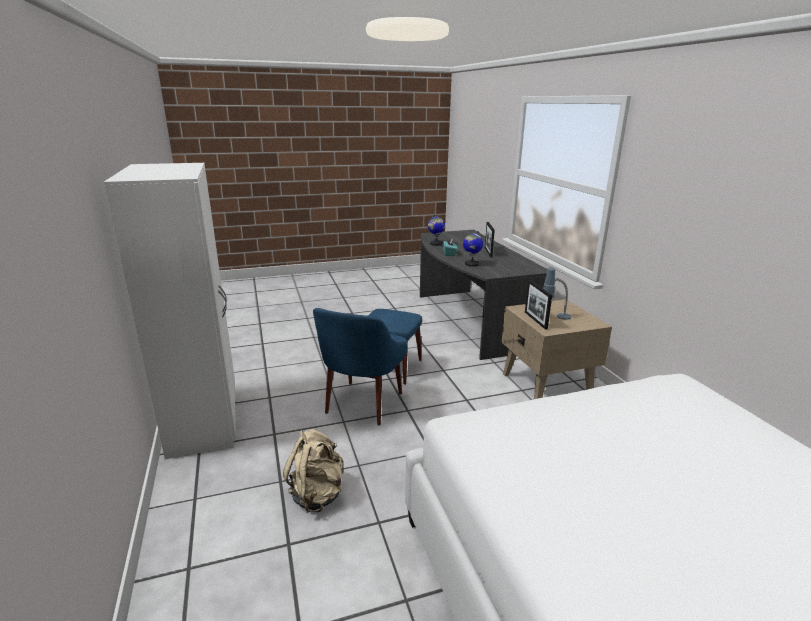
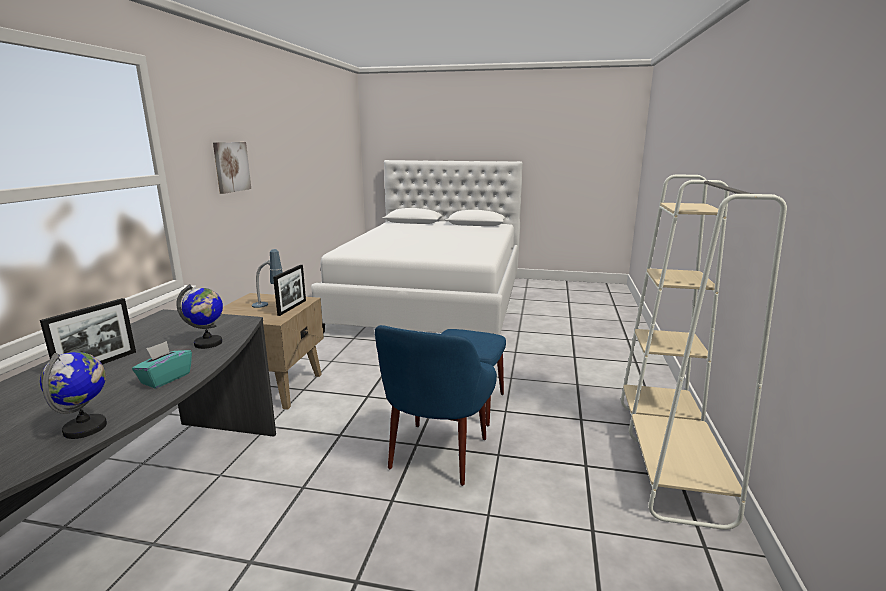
camera: 150 degrees left, 5 degrees down
(205, 418) = (668, 460): white wardrobe -> beige clothes rack
(317, 495) = (550, 371): beige backpack -> none
(374, 390) = (449, 434): blue armchair -> blue armchair turned 150 degrees clockwise
(686, 208) = (231, 166): none -> picture

